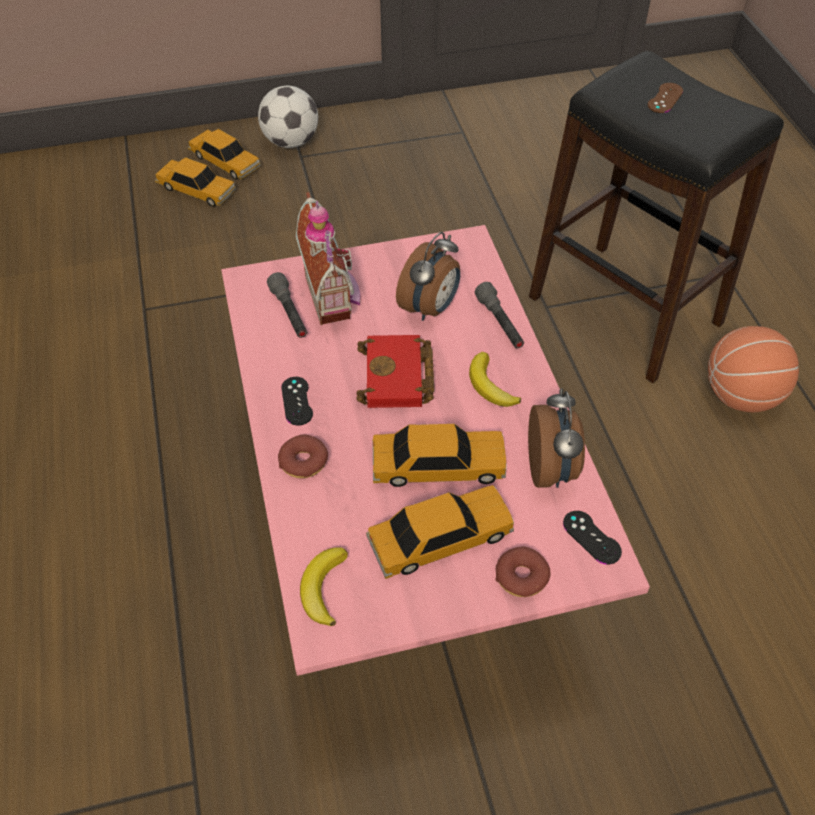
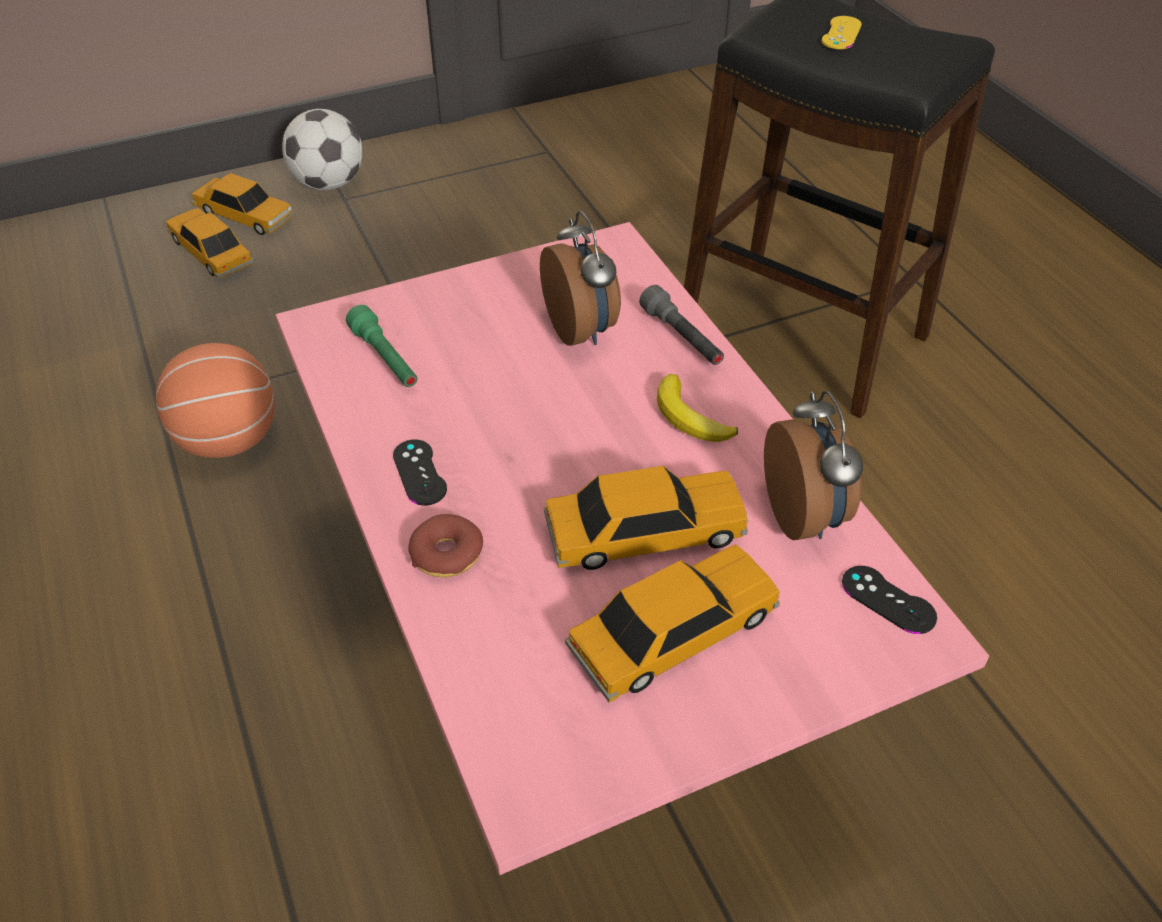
camera: 10 degrees left, 5 degrees down
(197, 190) = (211, 253): toy car -> toy car turned 150 degrees counterclockwise
(289, 313) = (385, 359): grey flashlight -> green flashlight
(323, 588) = (515, 732): banana -> none
(334, 295) = (444, 329): toy house -> none
(398, 378) = (559, 424): red book -> none
(430, 308) = (582, 330): alarm clock -> alarm clock turned 45 degrees counterclockwise
(521, 576) = (805, 670): donut -> none
(665, 98) = (841, 33): brown game controller -> yellow game controller
(741, 395) = (975, 419): basketball -> basketball (230, 439)

